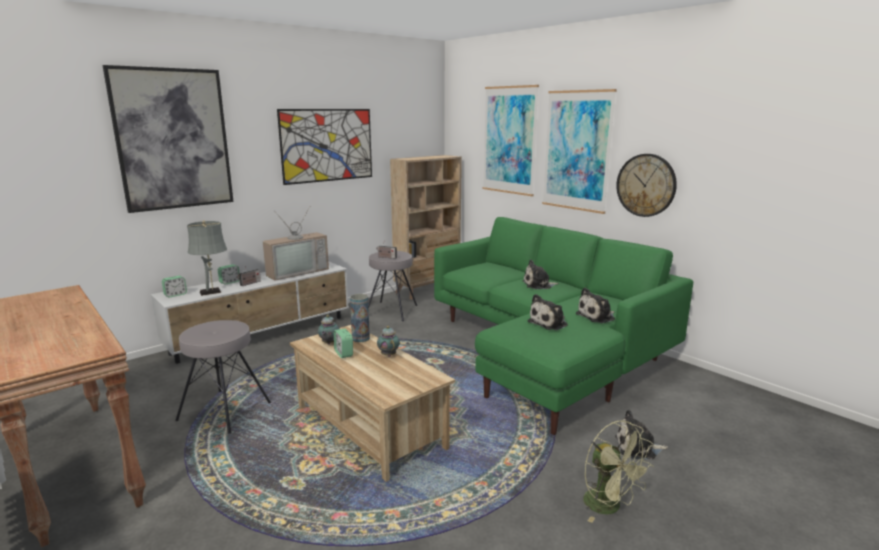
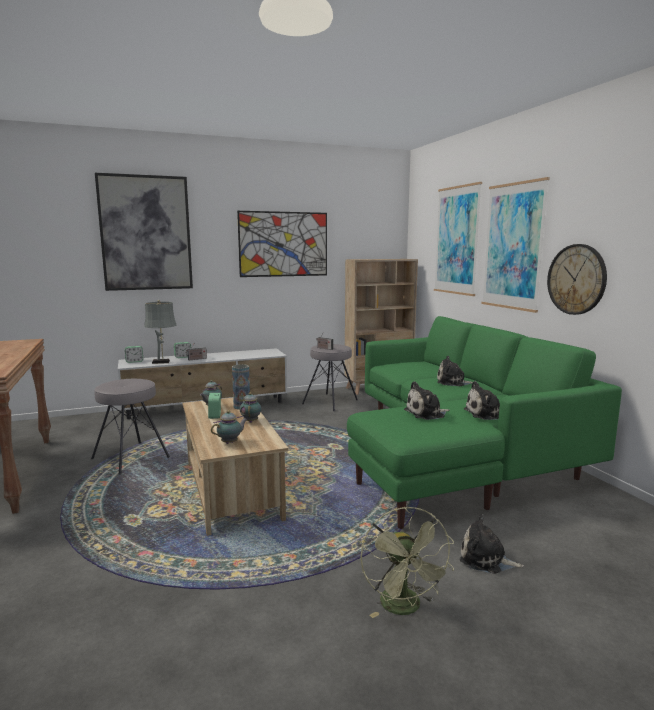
camera: 20 degrees right, 5 degrees down
(296, 271) = (242, 354): television -> none
(394, 383) = (231, 442): none -> teapot

